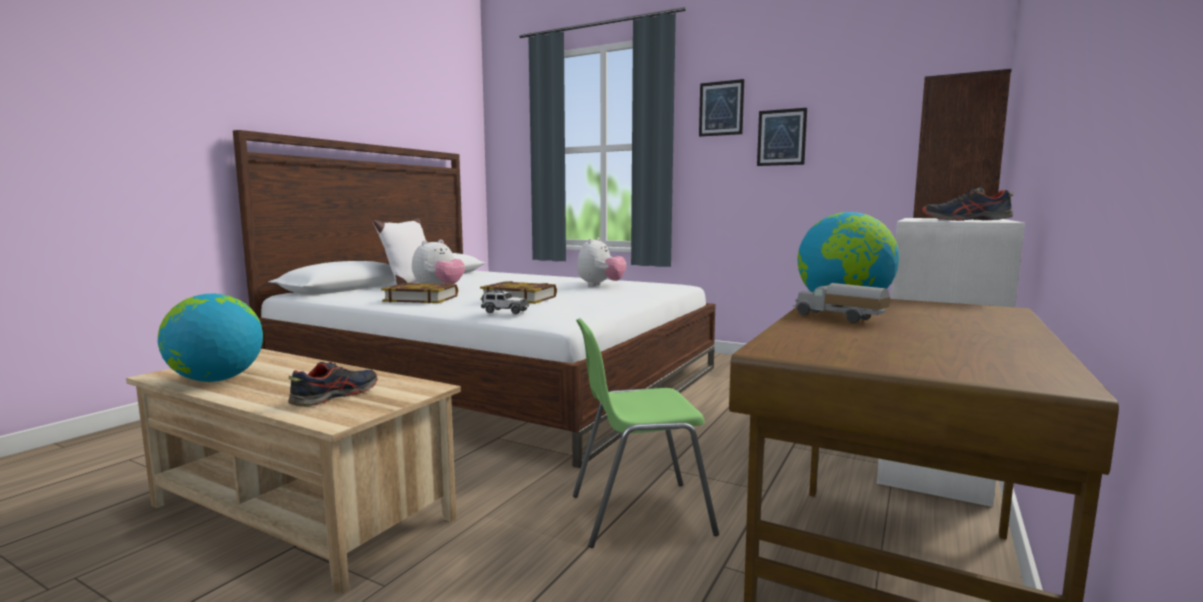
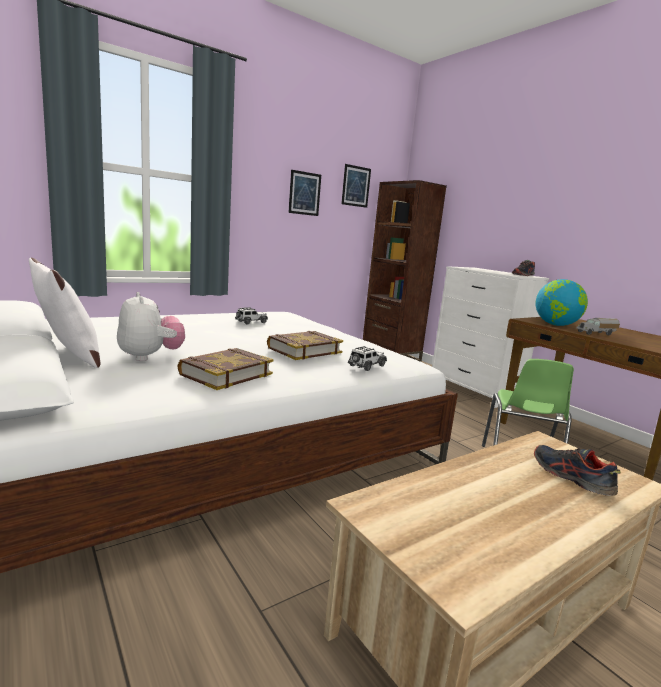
camera: 65 degrees left, 5 degrees up
(216, 379) = (500, 538): globe -> none
(600, 285) = (251, 322): plush toy -> toy car
(721, 108) = (263, 159): picture -> picture (356, 186)

